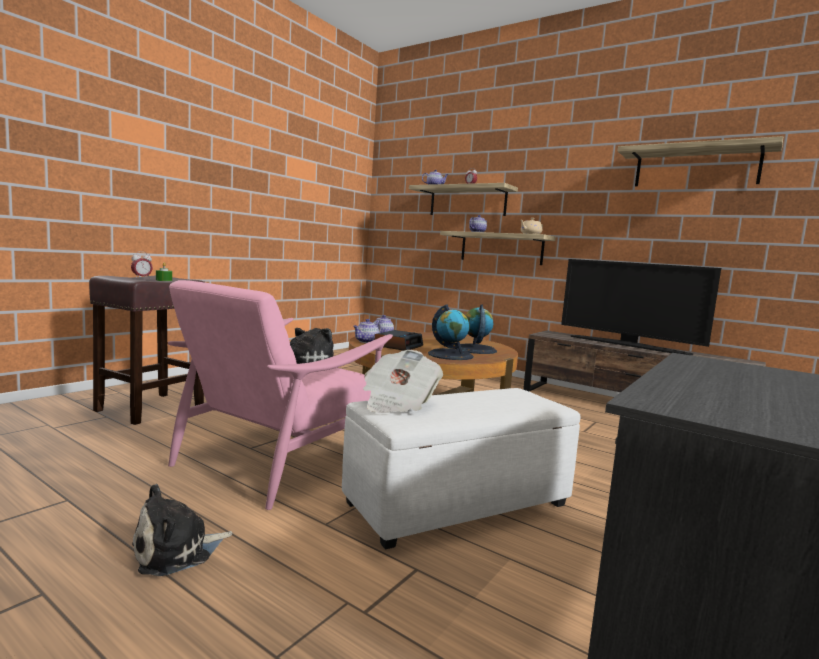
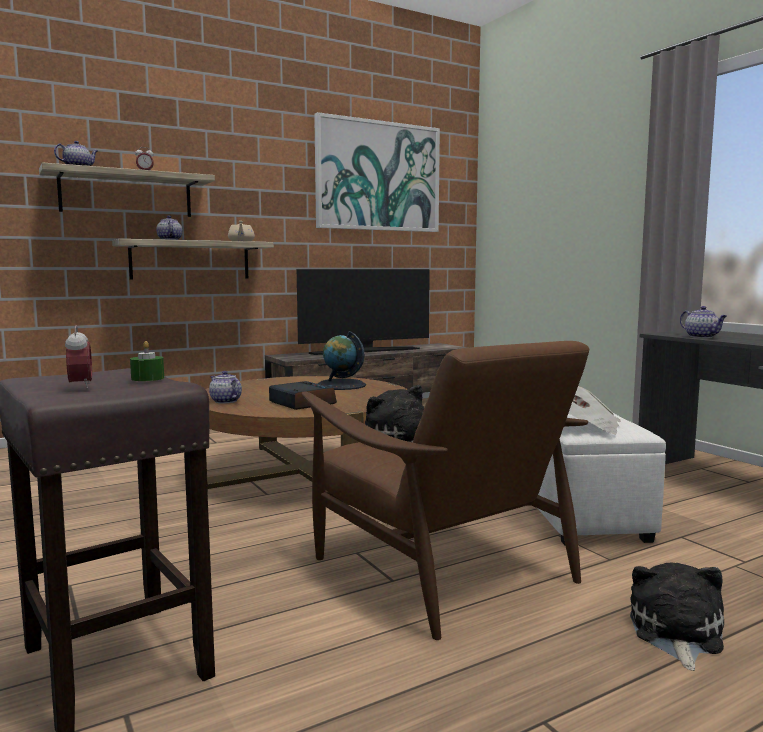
camera: 65 degrees left, 0 degrees up
(177, 551) = (675, 633): plush toy -> plush toy turned 150 degrees counterclockwise
(280, 458) = (439, 565): pink armchair -> brown armchair
(366, 341) = (263, 410): teapot -> teapot (702, 337)
(450, 355) = (366, 394): globe -> none
(696, 167) = (378, 176): shelf -> picture

